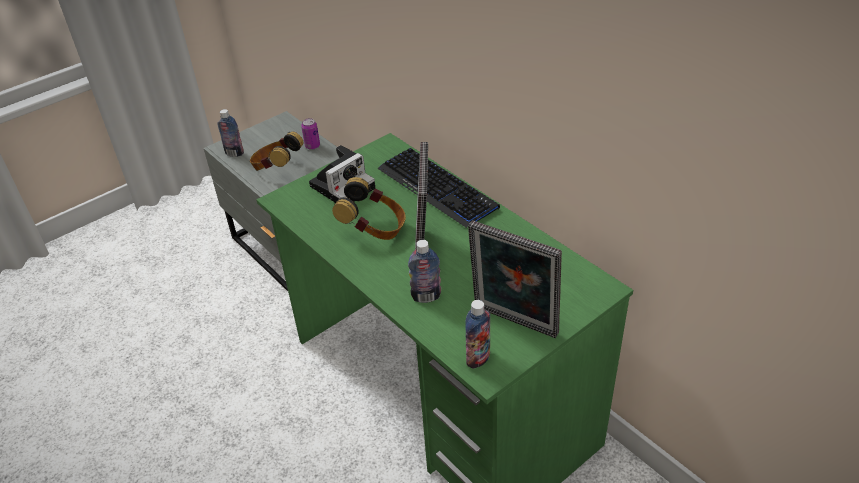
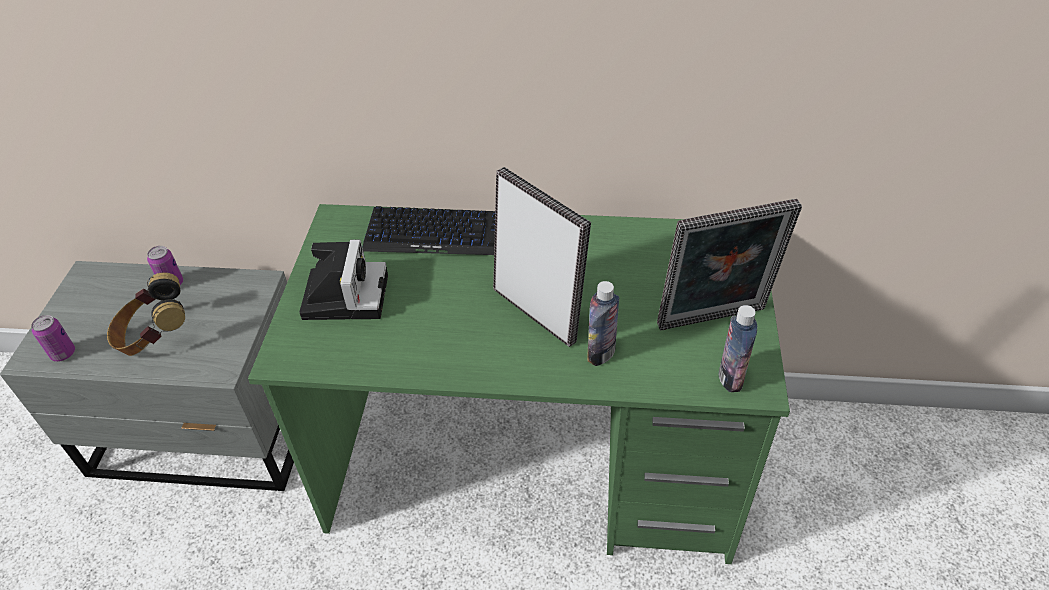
camera: 45 degrees left, 5 degrees up
(234, 153) = (63, 353): bottle -> can
(374, 229) = (449, 320): headphones -> none

